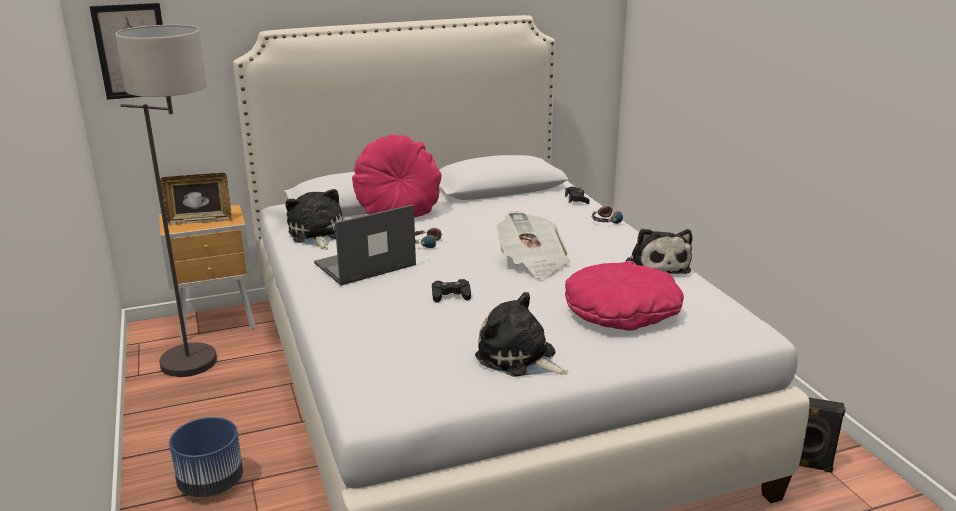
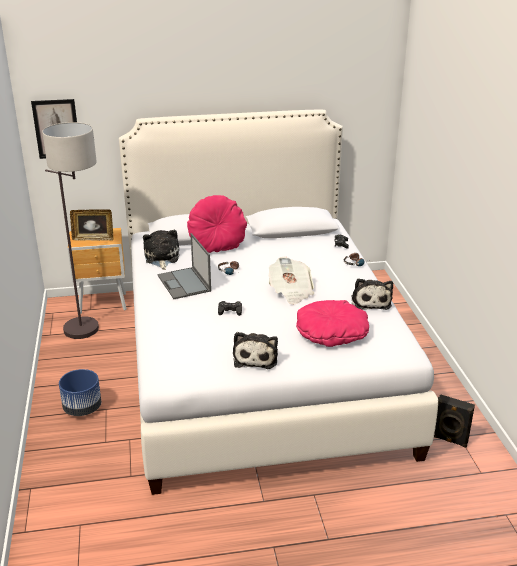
camera: 10 degrees right, 5 degrees up
(364, 265) = (184, 283): laptop -> laptop turned 90 degrees counterclockwise
(519, 358) = (256, 357): plush toy -> plush toy turned 135 degrees counterclockwise

